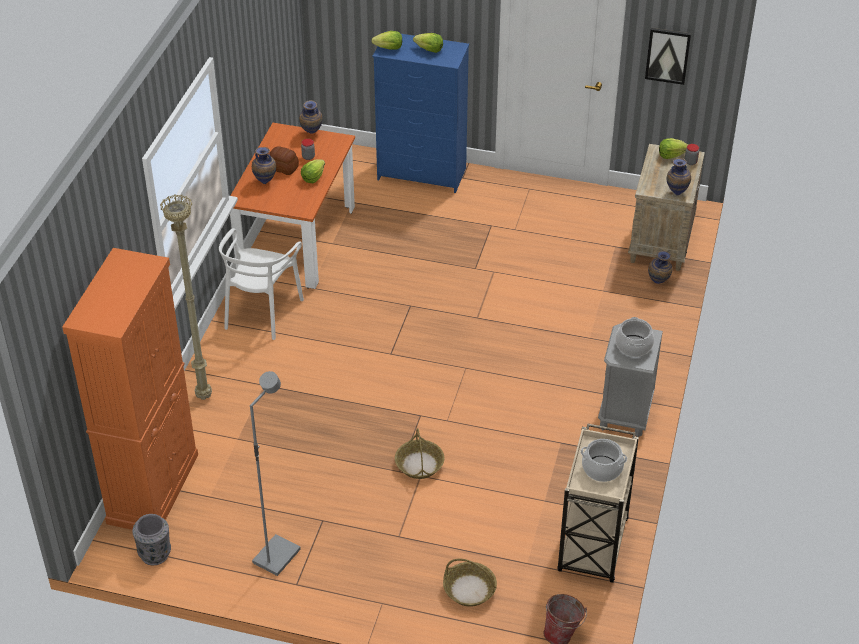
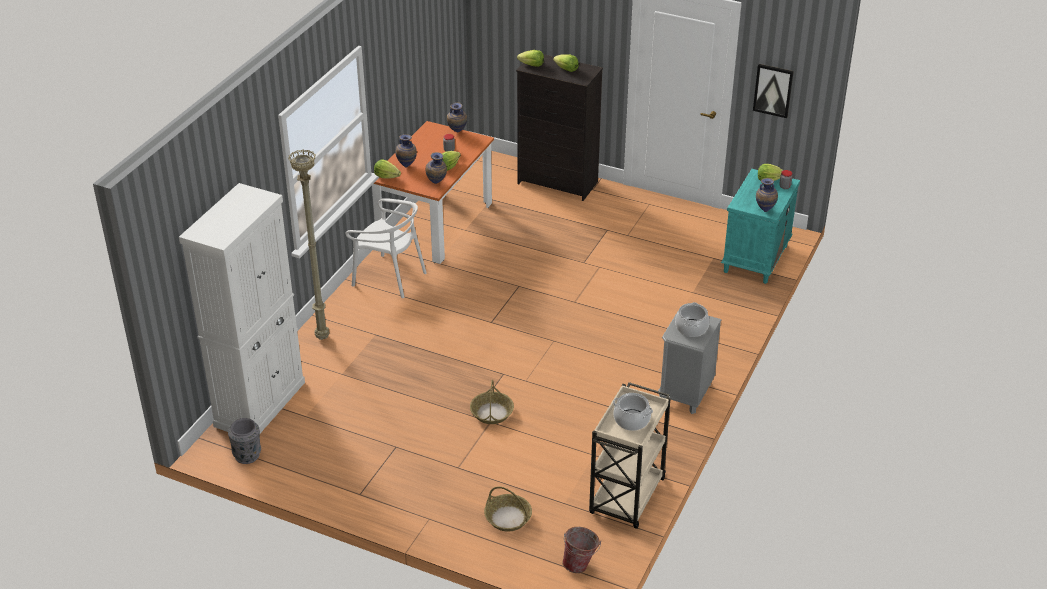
camera: 10 degrees right, 5 degrees down
(153, 488) = (260, 404): orange cabinet -> white cabinet
(246, 198) = (387, 176): none -> lettuce
(261, 312) = (389, 277): white chair -> white chair turned 90 degrees counterclockwise
(276, 556) = (348, 469): grey floor lamp -> none
(283, 168) = (425, 156): bread -> none
(422, 174) = (558, 183): blue dresser -> black dresser
(658, 283) = (744, 292): vase -> vase (436, 184)
(661, 243) = (755, 259): beige nightstand -> turquoise nightstand

